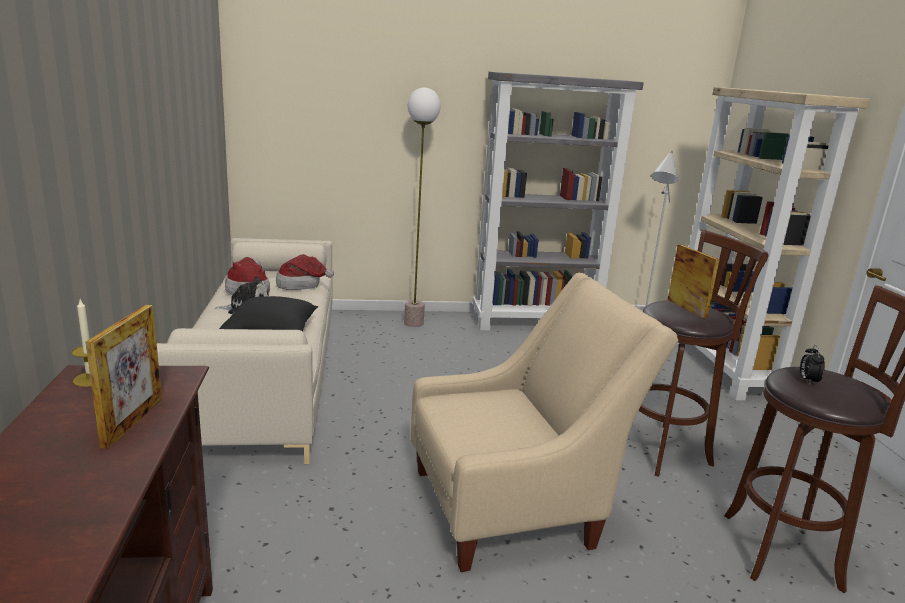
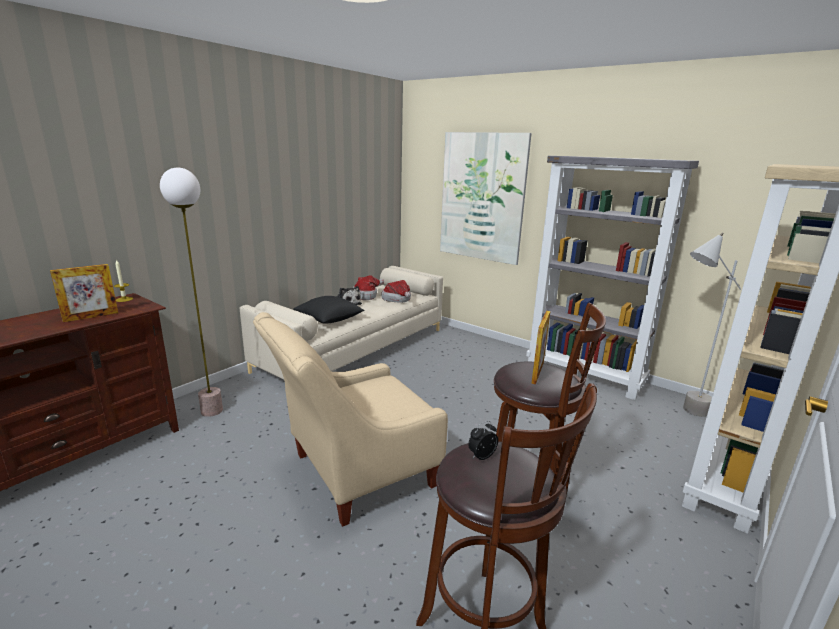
camera: 45 degrees right, 0 degrees up
(374, 124) = (482, 197): none -> picture
(413, 323) = (487, 348): floor lamp -> floor lamp (212, 411)
(515, 505) = (353, 474): beige armchair -> beige armchair turned 120 degrees clockwise

